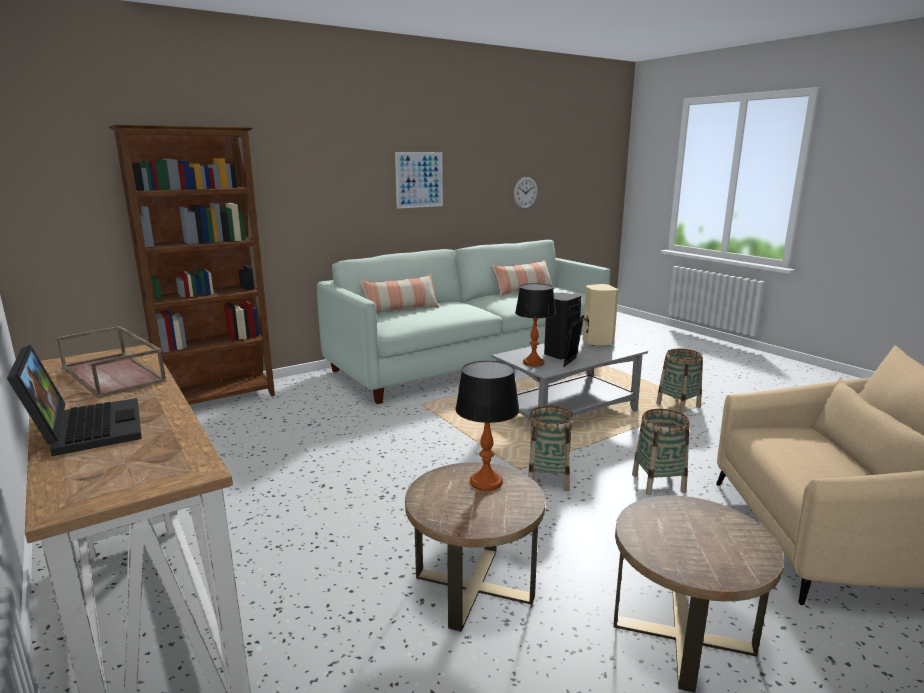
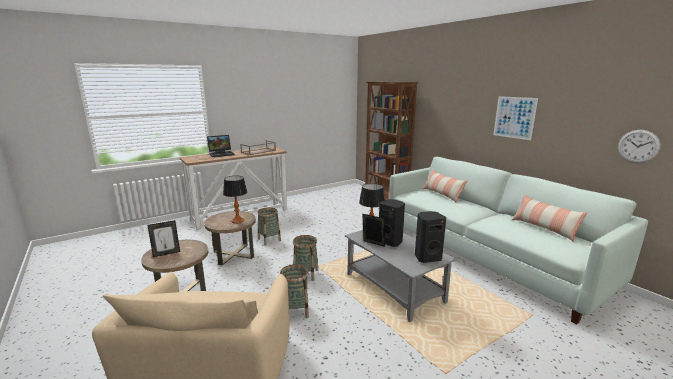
camera: 90 degrees right, 0 degrees up
(596, 342) = (427, 257): beige speaker -> black speaker
(678, 405) = (431, 351): basket -> basket (269, 240)
(710, 549) = (166, 253): none -> picture frame

